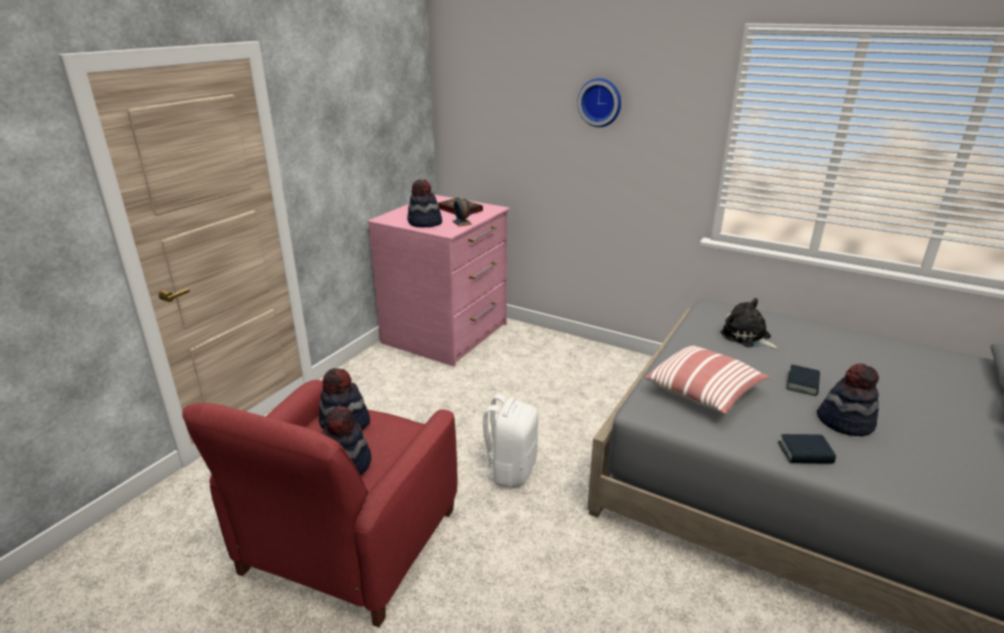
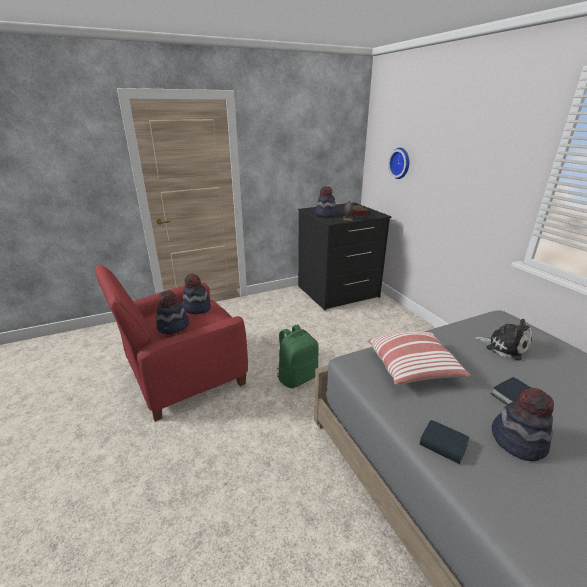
camera: 35 degrees right, 0 degrees up
(447, 334) = (338, 292): pink dresser -> black dresser
(510, 470) = (297, 377): white backpack -> green backpack
(600, 102) = (459, 141): wall clock -> wall clock (401, 163)
(747, 337) = (504, 346): plush toy -> plush toy turned 135 degrees clockwise

